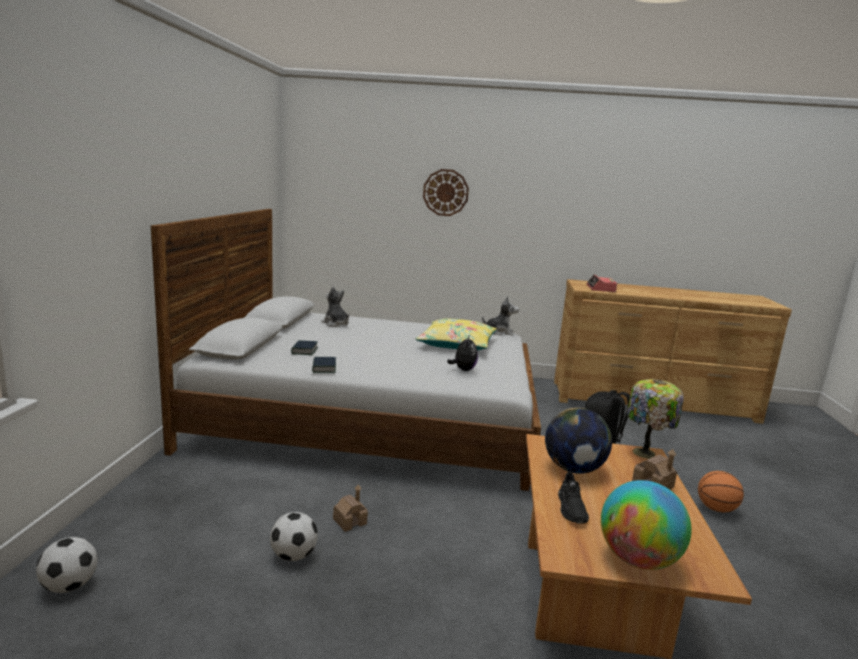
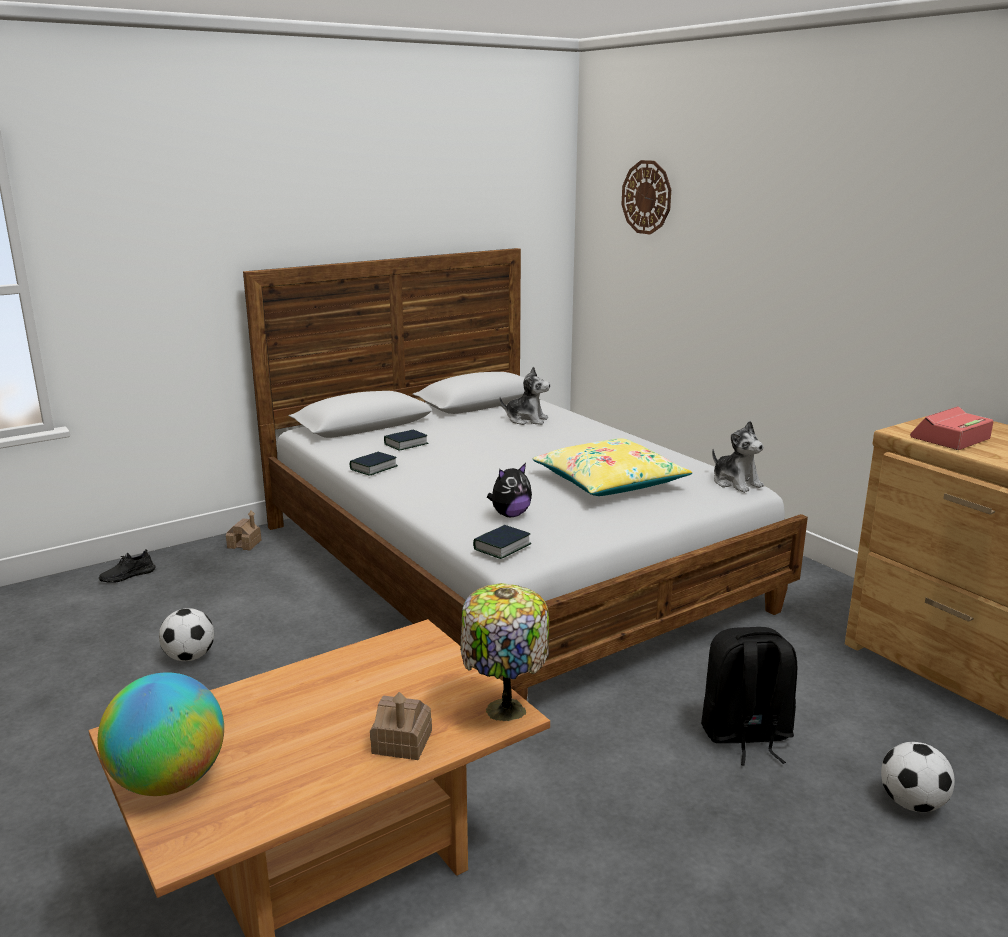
camera: 50 degrees right, 5 degrees up
(70, 586) = (54, 601): football -> football (912, 803)
(335, 324) = (526, 420): plush toy -> plush toy turned 105 degrees clockwise
(350, 521) = (280, 654): toy house -> toy house (244, 544)
(445, 192) = (762, 225): wall clock -> wall clock (646, 197)
(499, 385) = (502, 547): none -> book
(571, 508) = (251, 706): black shoe -> black shoe (127, 575)
(573, 469) = (365, 677): globe -> none
(716, 509) = (751, 915): basketball -> none

